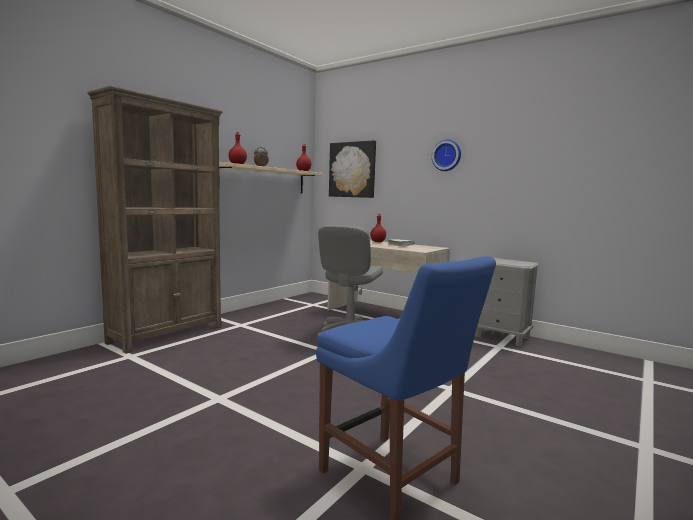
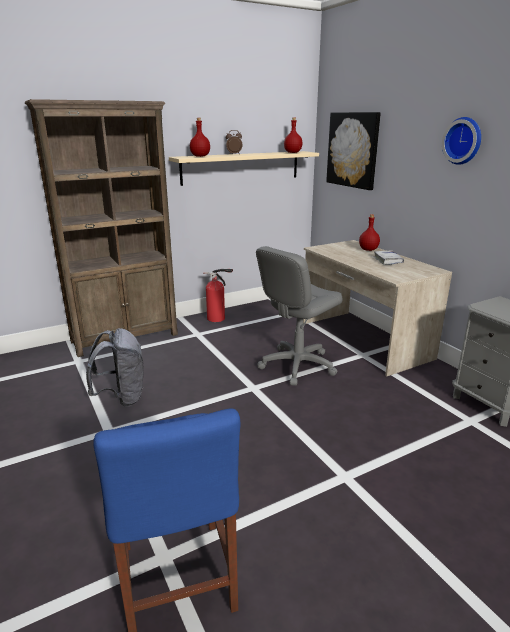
camera: 25 degrees right, 15 degrees up
(208, 374) = (122, 397): none -> grey backpack
(250, 314) = (218, 318): none -> fire extinguisher

